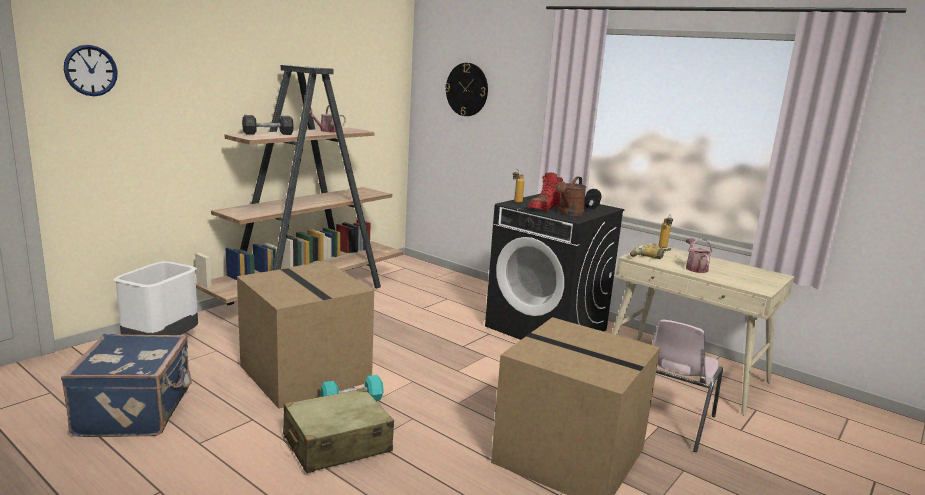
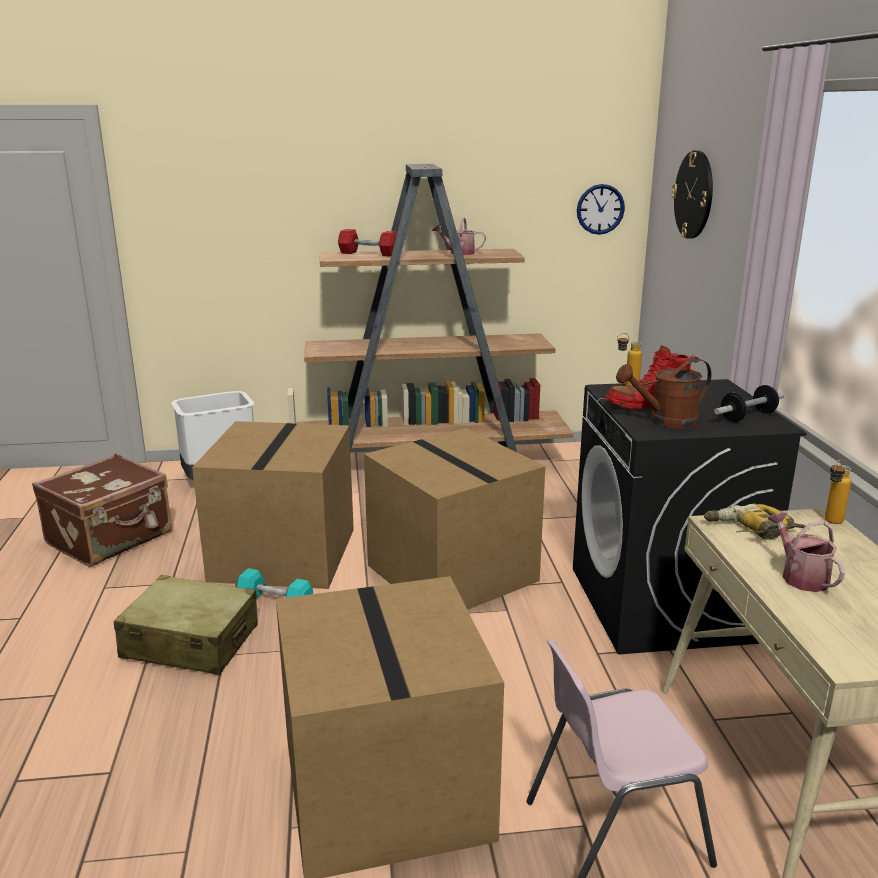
camera: 45 degrees right, 5 degrees up
(90, 70) = (175, 179): wall clock -> wall clock (600, 209)
(136, 412) = (111, 539): blue suitcase -> brown suitcase
(268, 134) = (369, 254): grey dumbbell -> red dumbbell
(430, 348) = (455, 573): none -> cardboard box
(695, 268) = (800, 576): watering can -> watering can turned 60 degrees counterclockwise

